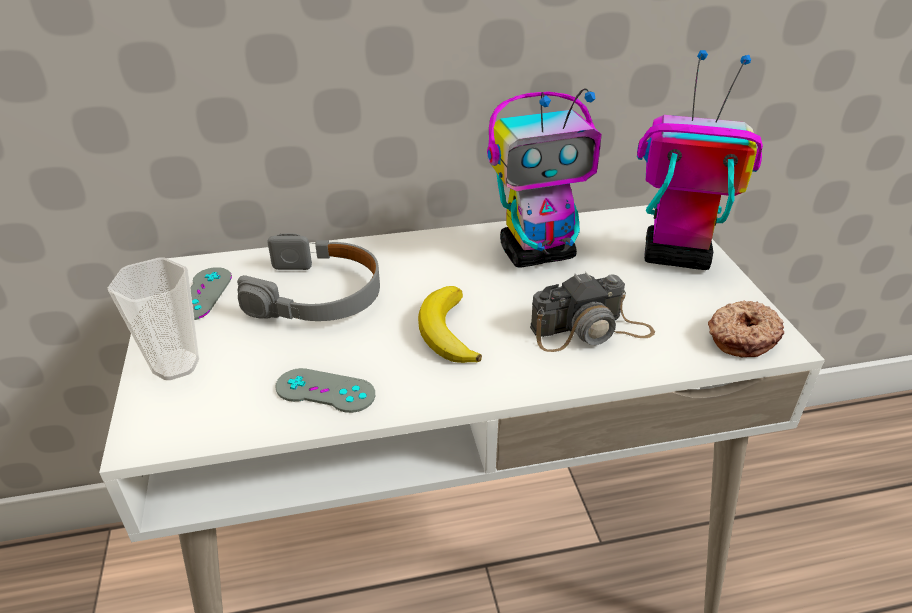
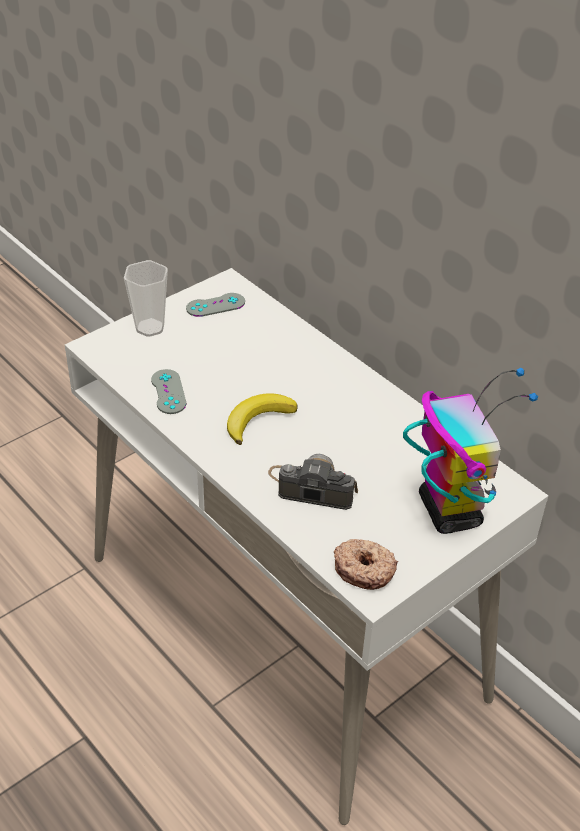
camera: 60 degrees right, 5 degrees up
(317, 295) = (251, 350): grey headphones -> none
(538, 253) = (386, 433): toy robot -> none
(591, 330) = (311, 487): camera -> camera turned 150 degrees clockwise

